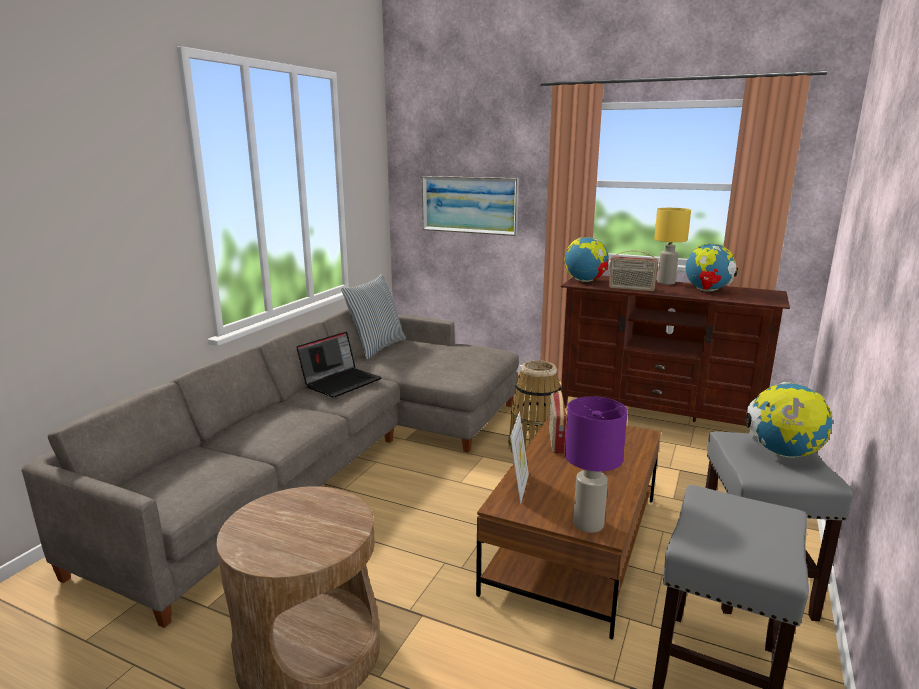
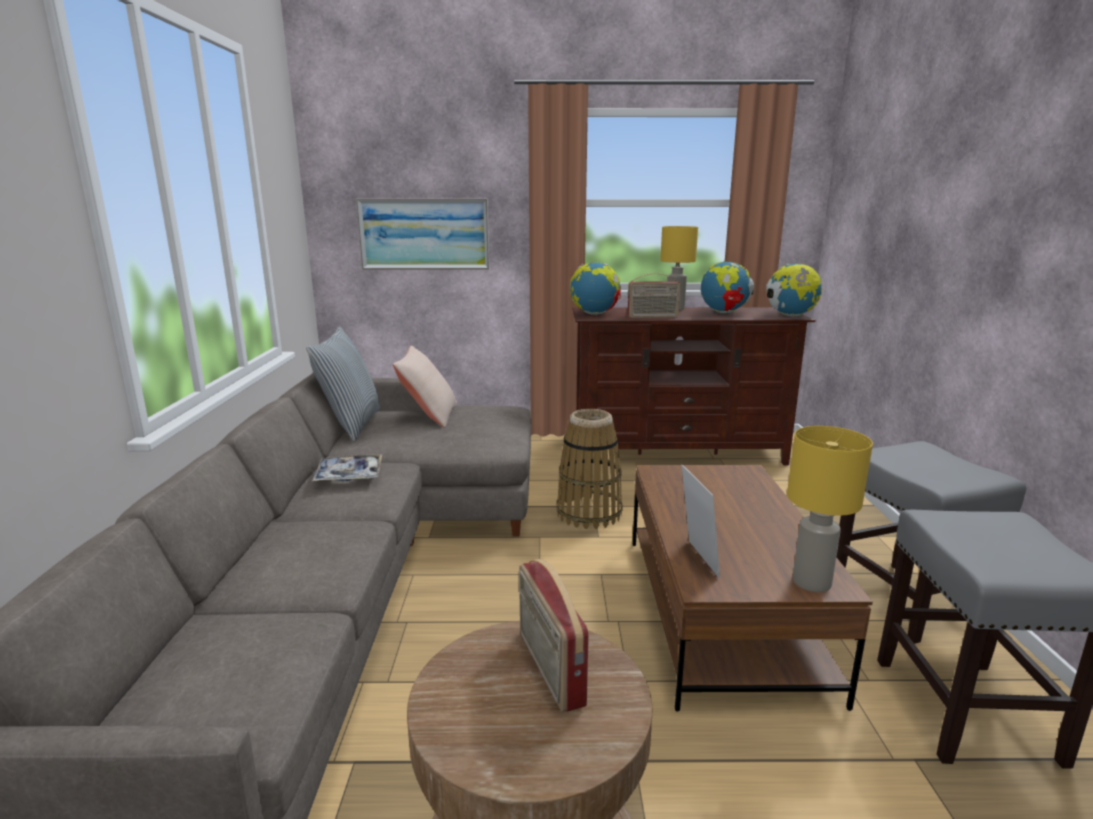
camera: 25 degrees left, 0 degrees up
(341, 382) = (349, 475): laptop -> tray
(433, 348) = (428, 415): none -> beige pillow
(555, 440) = (674, 495): radio -> radio (549, 668)
(588, 524) = (811, 582): purple table lamp -> yellow table lamp
(782, 453) = (933, 460): globe -> globe (790, 316)

